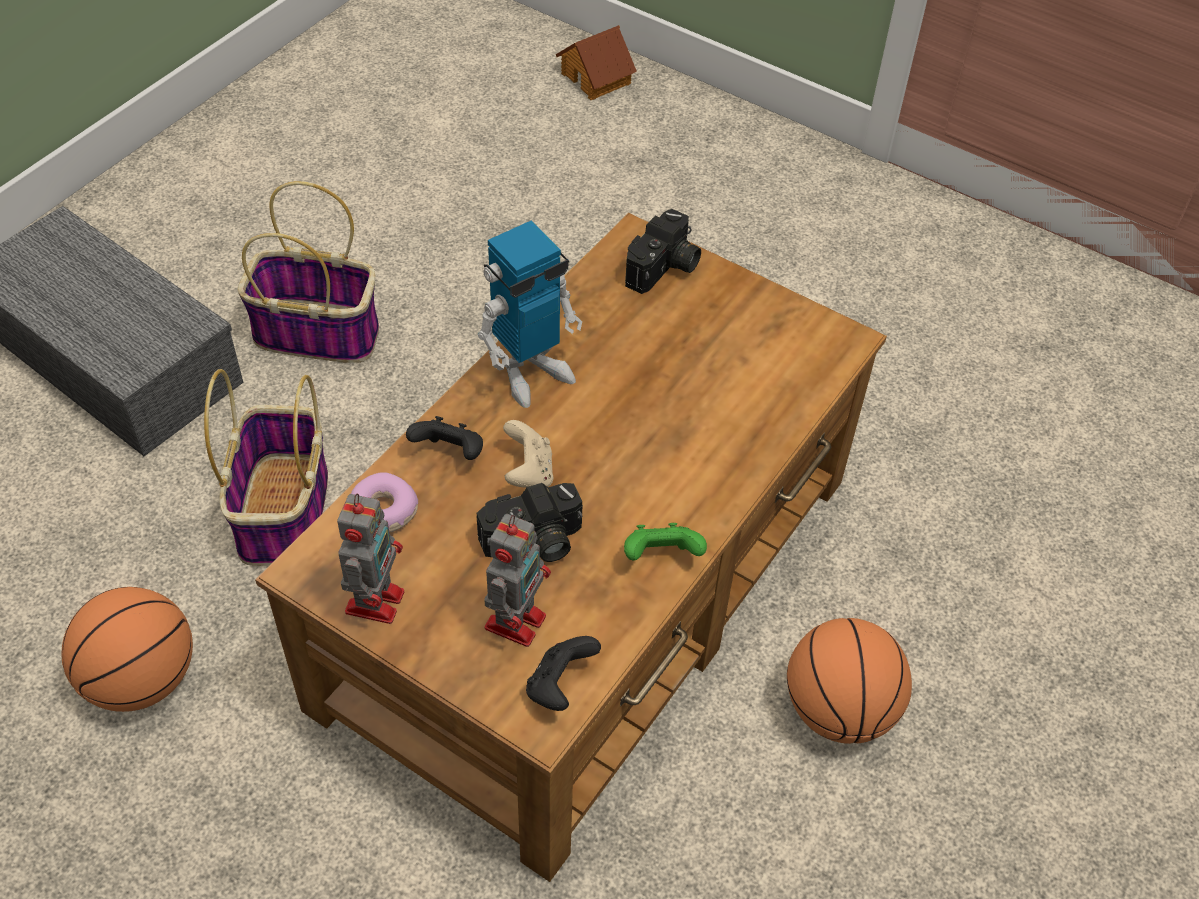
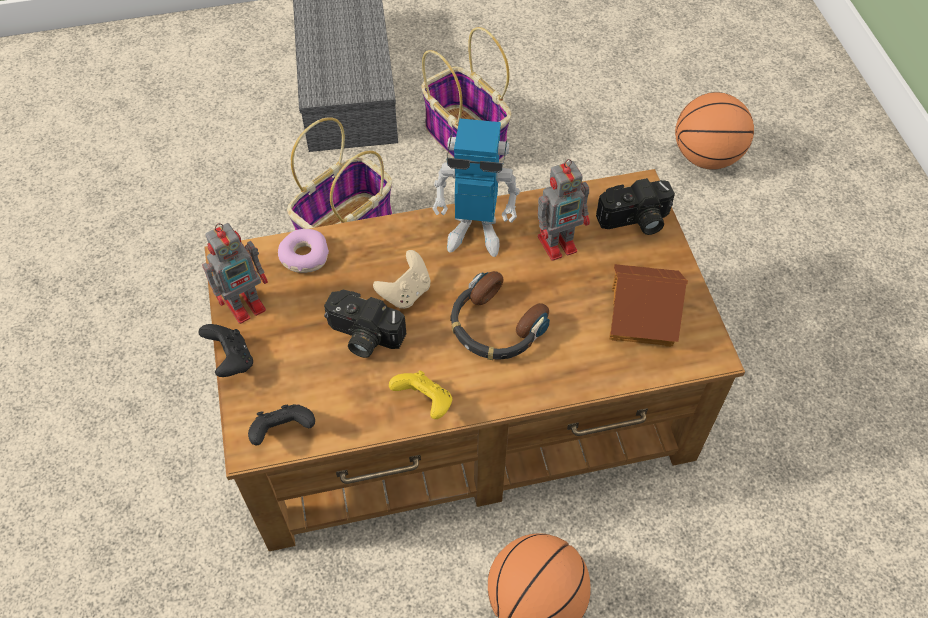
camera: 45 degrees right, 5 degrees up
(142, 679) = (192, 273): basketball -> basketball (706, 157)
(450, 453) = (376, 248): black game controller -> black game controller (231, 360)
(516, 619) = (304, 374): toy robot -> toy robot (559, 243)
(596, 78) = (812, 76): toy house -> toy house (643, 315)
(646, 444) = (495, 326): none -> headphones
(661, 557) = (424, 403): green game controller -> yellow game controller

